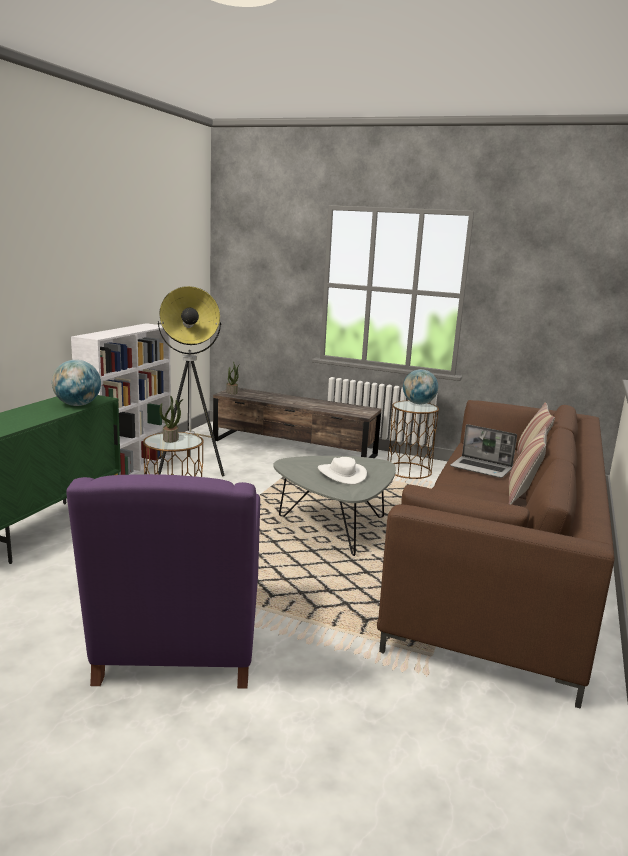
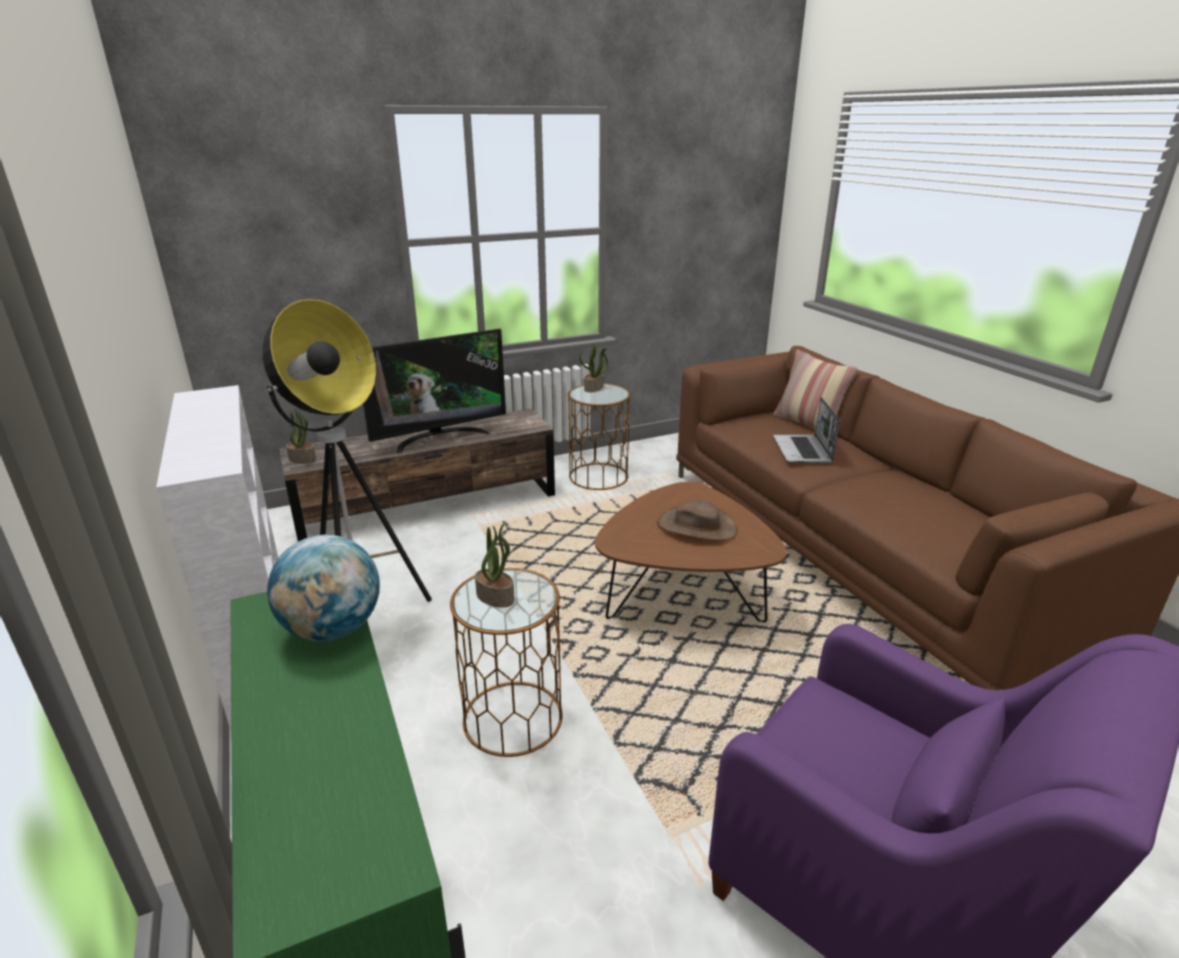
camera: 45 degrees left, 10 degrees up
(305, 403) = (439, 437): none -> television
(335, 528) = (683, 598): grey coffee table -> brown coffee table
(341, 474) = (697, 527): white hat -> brown hat
(418, 403) = (594, 388): globe -> potted plant
(482, 468) = (803, 451): laptop -> laptop turned 105 degrees clockwise
(522, 495) = (887, 468): pillow -> none

